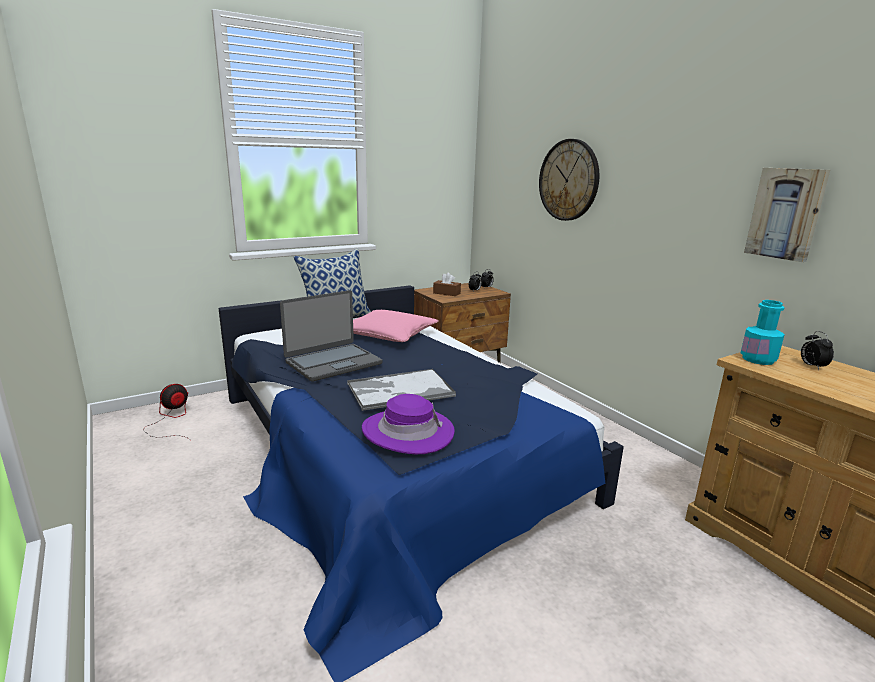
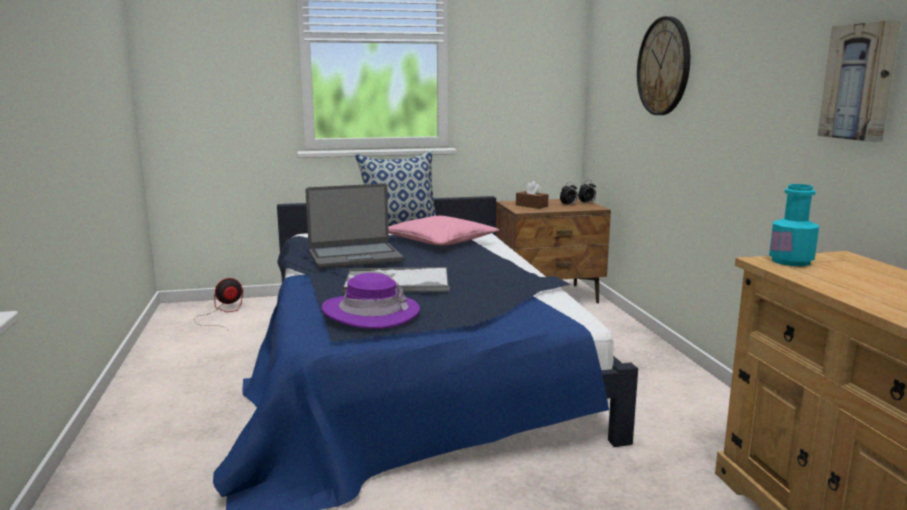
camera: 20 degrees right, 5 degrees down
(811, 366) = (858, 272): alarm clock -> none

